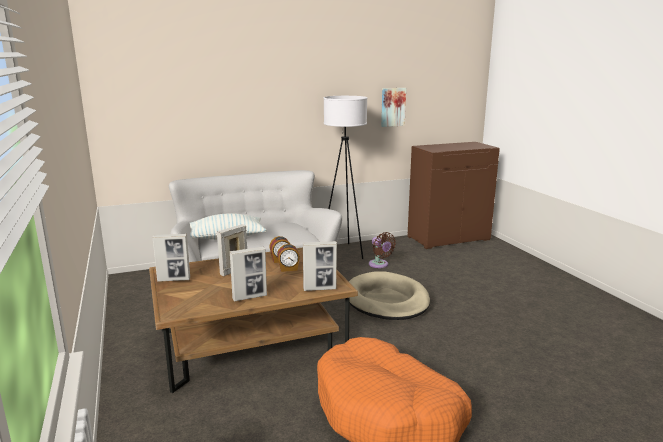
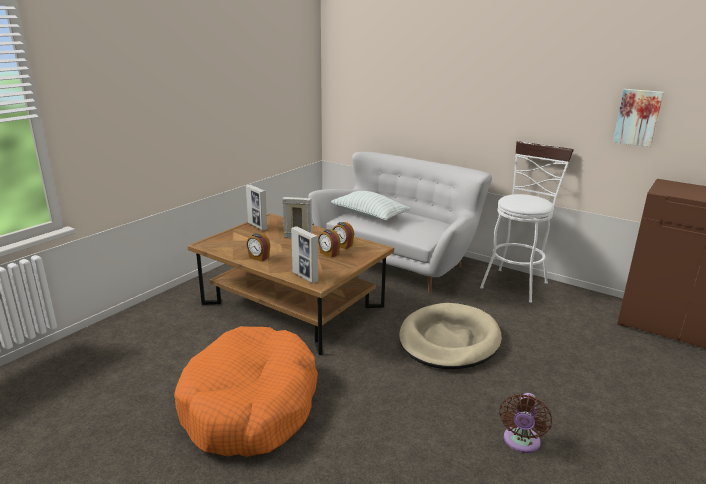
camera: 55 degrees right, 5 degrees up
(250, 297) = (258, 258): picture frame -> alarm clock
(344, 252) = (516, 283): white floor lamp -> white stool
(379, 265) = (521, 310): brown fan -> brown fan (521, 443)

